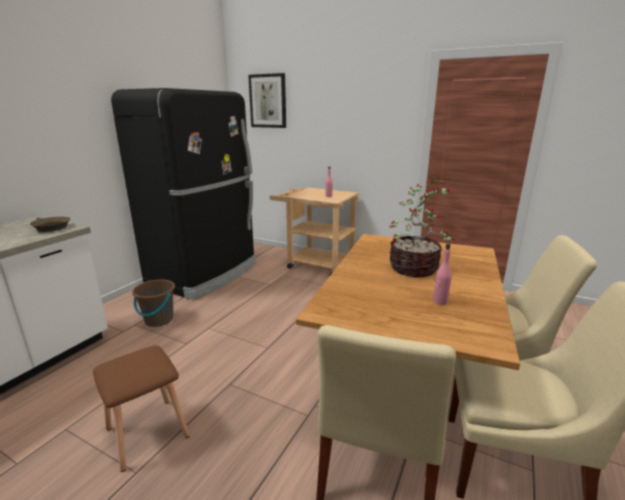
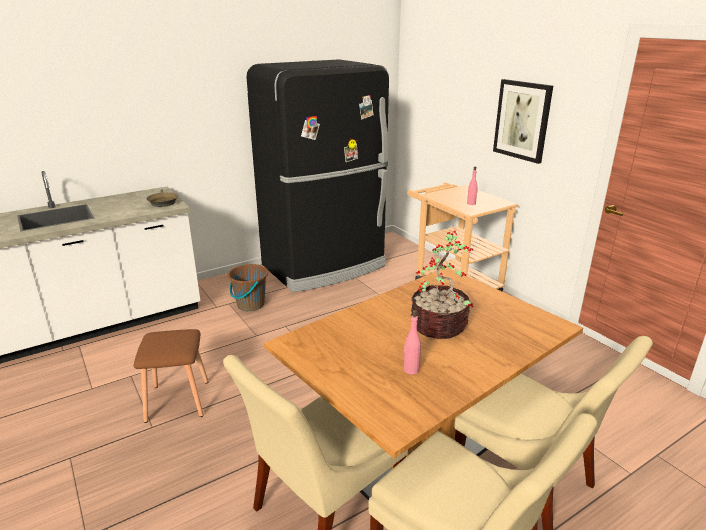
camera: 30 degrees right, 5 degrees up
(268, 101) = (435, 69): picture -> picture (522, 120)

